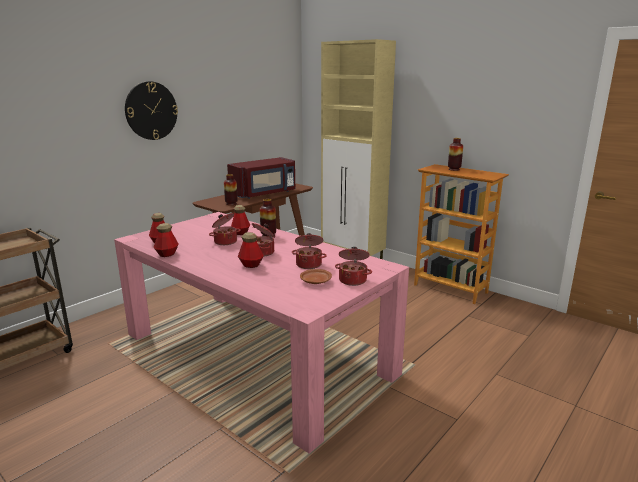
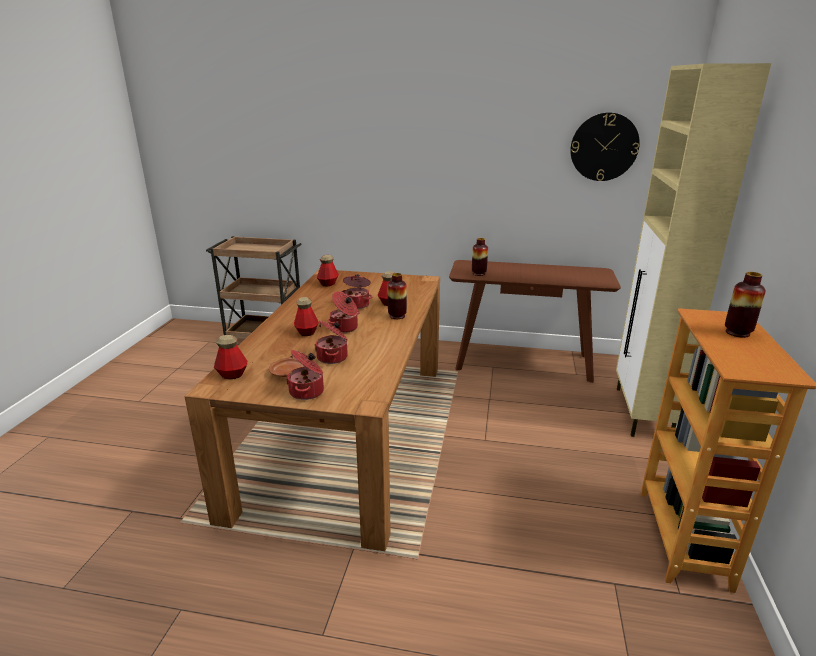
camera: 60 degrees right, 5 degrees up
(151, 111) = (426, 151): wall clock -> wall clock (604, 147)
(167, 254) = (302, 295): bottle -> bottle (232, 375)
(255, 354) = (347, 431): pink dining table -> brown dining table
(264, 193) = (541, 275): red microwave -> none

